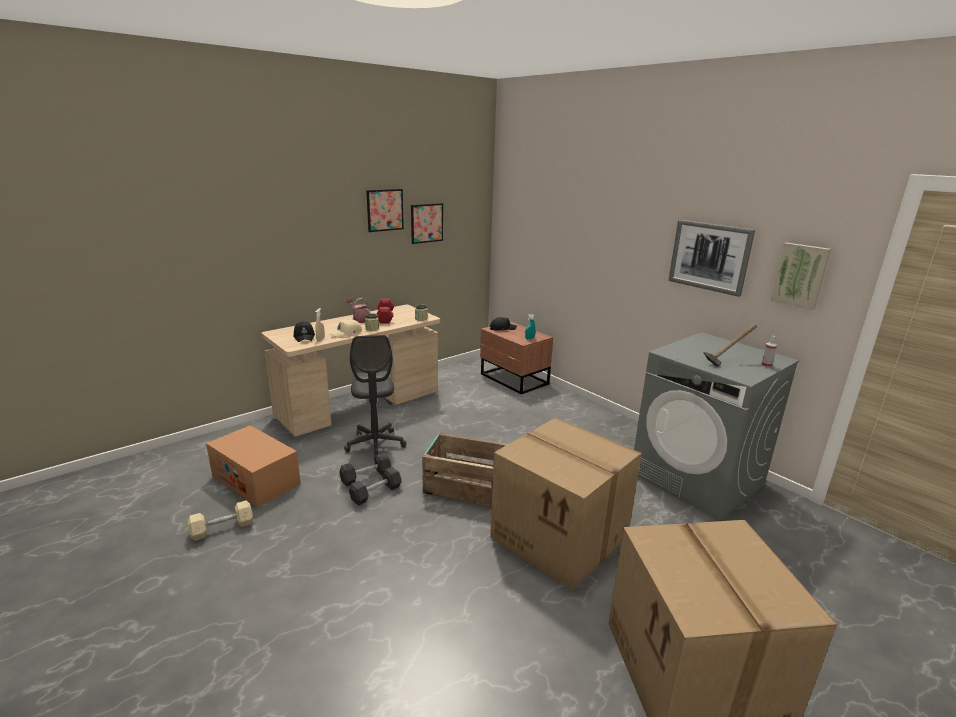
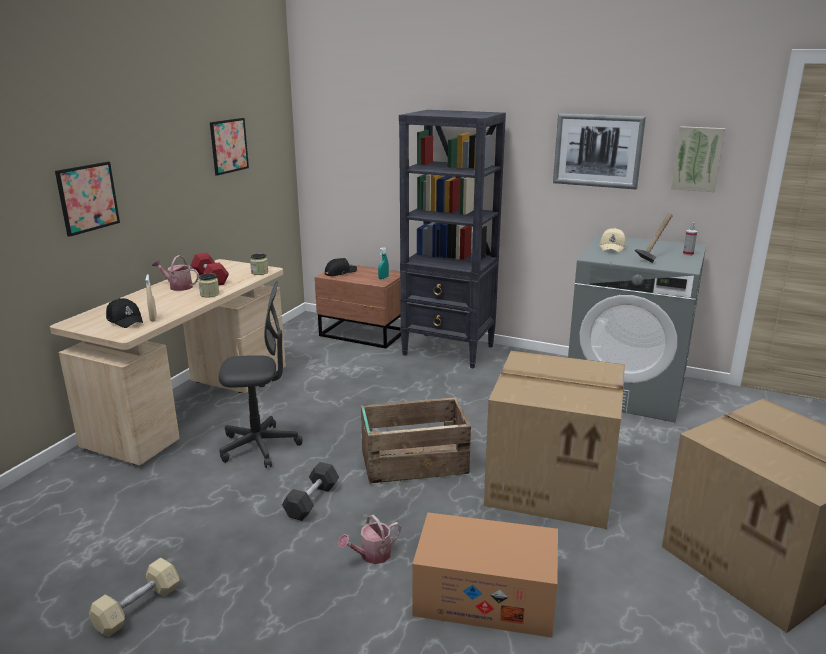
camera: 25 degrees left, 0 degrees up
(256, 479) = (129, 534): cardboard box -> cardboard box (485, 596)
(347, 333) = (182, 305): beige cap -> beige cap (612, 247)
(366, 477) = (282, 486): black dumbbell -> none
(375, 445) = (259, 446): grey office chair -> grey office chair turned 60 degrees counterclockwise
(381, 546) = (371, 555): none -> watering can
(385, 210) = (181, 131): picture -> picture (88, 198)
(568, 407) = (449, 351): none -> black bookcase

